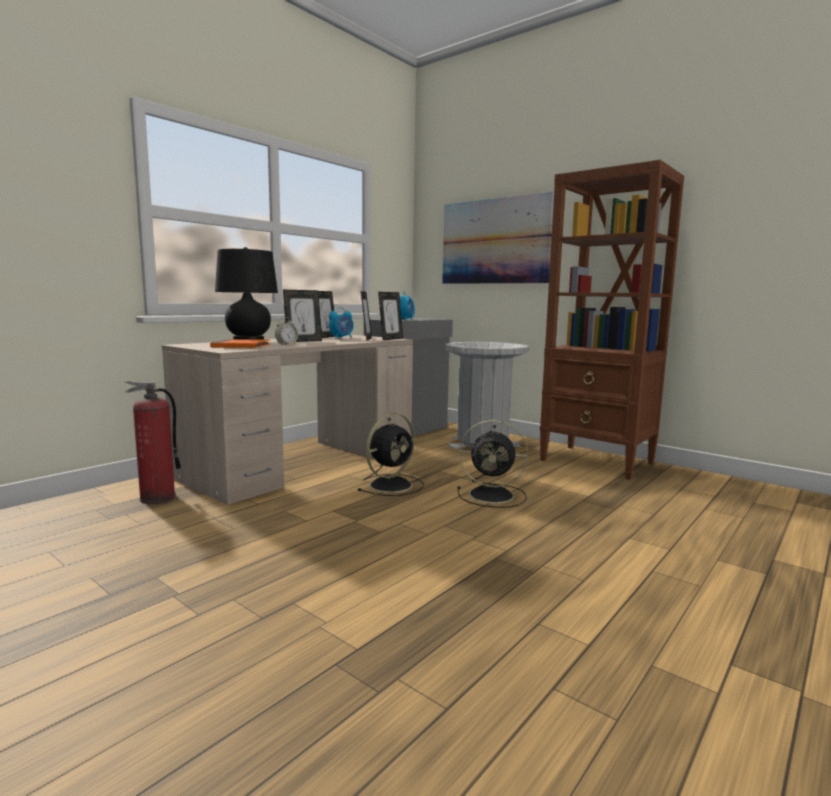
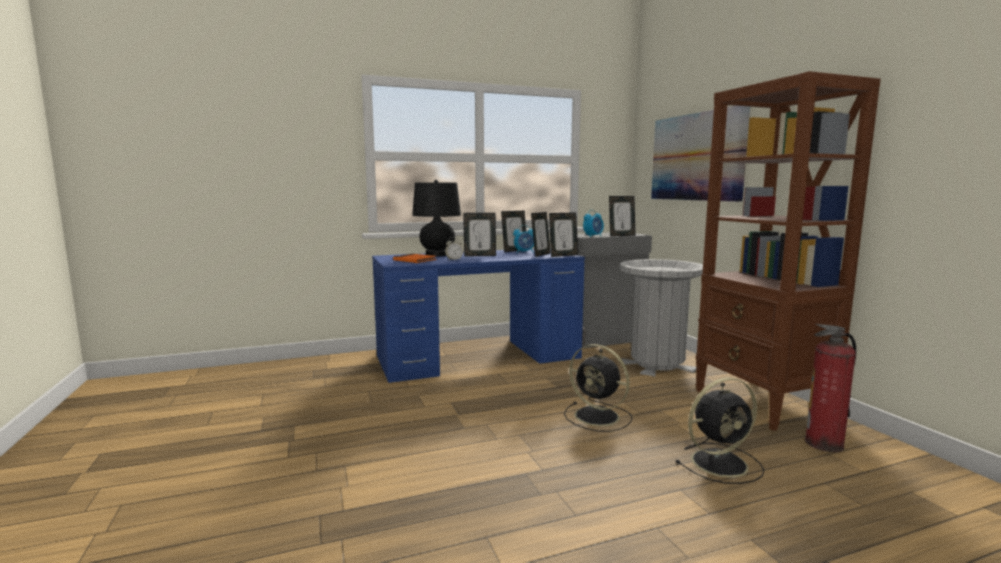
camera: 30 degrees right, 0 degrees up
(157, 498) = (353, 369): fire extinguisher -> fire extinguisher (824, 444)
(304, 462) = (479, 357): beige desk -> blue desk
(392, 485) = (522, 389): black fan -> black fan (721, 462)
(428, 319) = (621, 235): none -> picture frame

